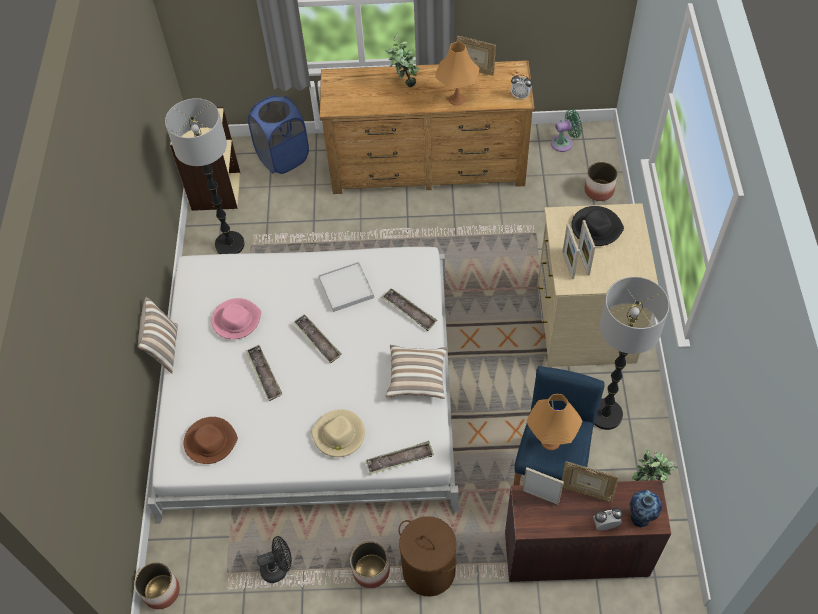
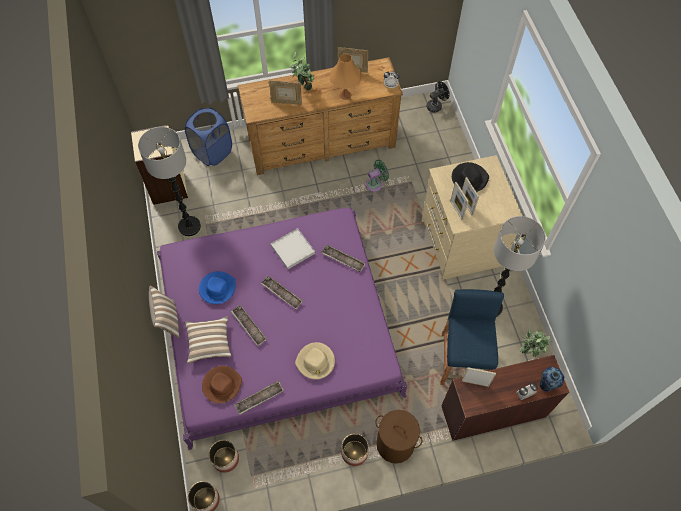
camera: 15 degrees left, 5 degrees up
(236, 320) = (217, 288): pink hat -> blue hat
(278, 568) = (287, 464): black fan -> black fan (436, 105)
(311, 390) = (278, 327): white bed -> purple bed
(400, 460) = (364, 372): tray -> tray (259, 398)
(417, 377) = (361, 308): pillow -> pillow (209, 342)
(550, 441) = (469, 340): orange table lamp -> none
(564, 143) = (415, 111): green fan -> green fan (375, 184)
(586, 491) = (505, 373): picture frame -> picture frame (286, 102)
(599, 190) = (448, 143): planter -> planter (226, 458)

